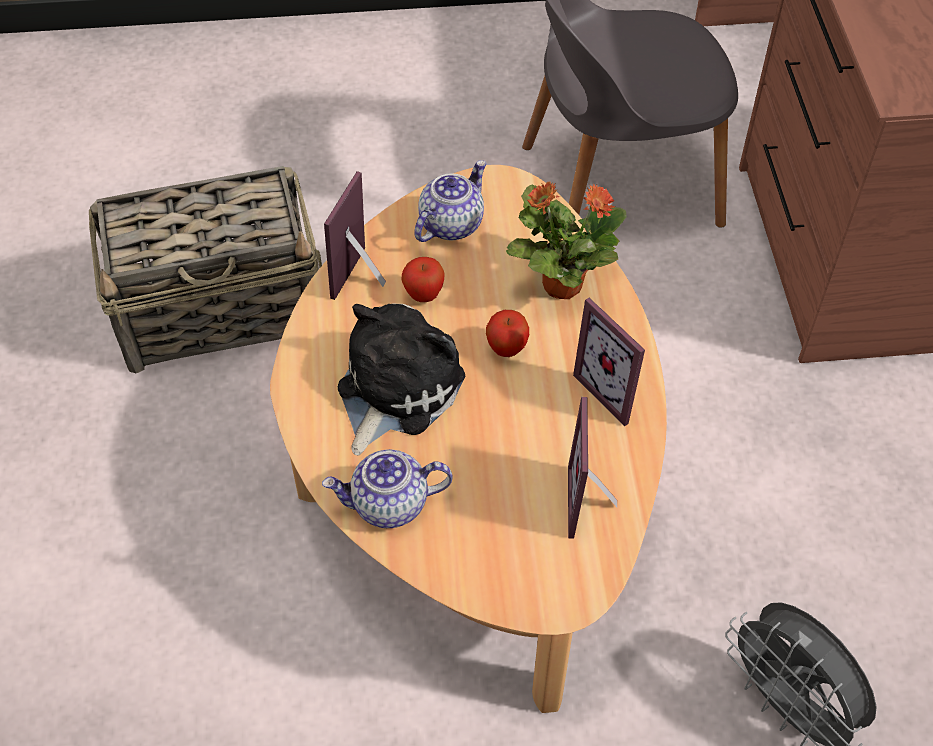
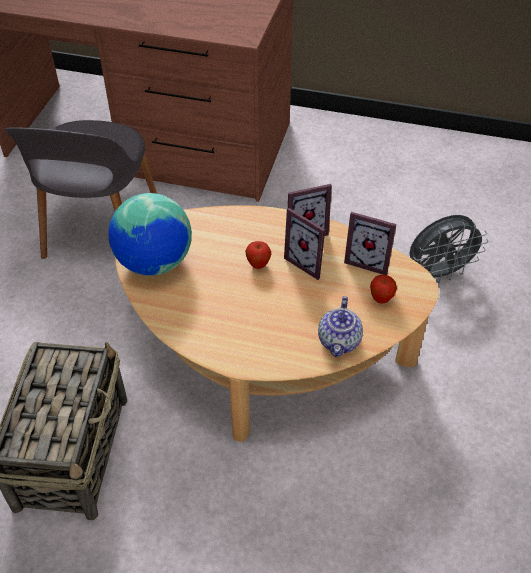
camera: 70 degrees left, 5 degrees down
(365, 278) = (174, 312): picture frame -> picture frame (308, 262)
(395, 389) = (263, 319): plush toy -> none
(424, 295) = (202, 289): apple -> apple (381, 299)
(450, 223) = (154, 263): teapot -> globe
(560, 284) = (225, 231): potted plant -> none

